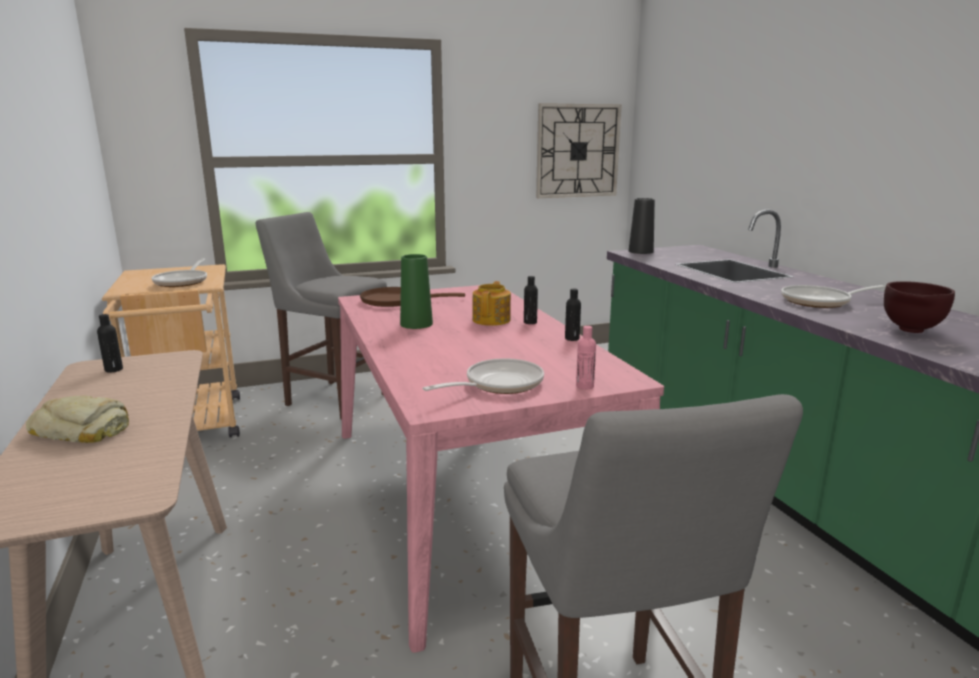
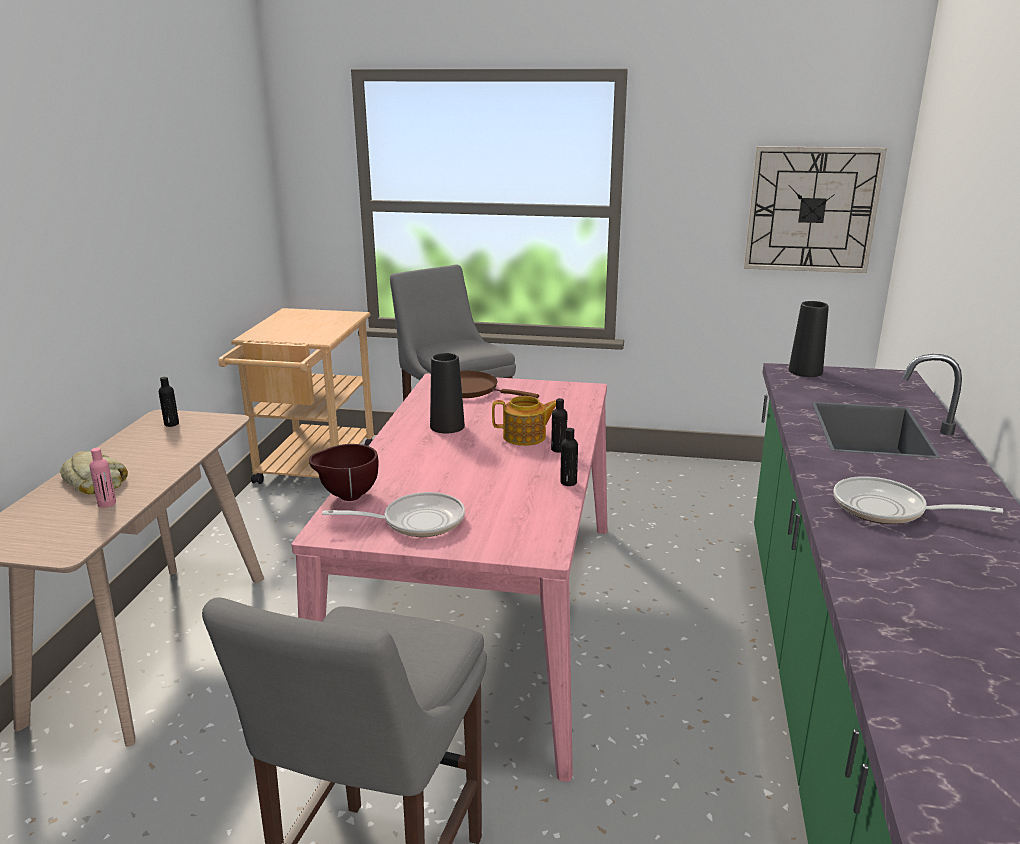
camera: 30 degrees right, 5 degrees up
(183, 281) = (307, 332): frying pan -> none
(416, 324) = (447, 426): green vase -> black vase
(492, 320) = (525, 437): teapot -> teapot turned 45 degrees clockwise
(585, 386) = (489, 546): pink bottle -> pink bottle (107, 503)
(910, 331) = (913, 586): brown bowl -> brown bowl (347, 496)

